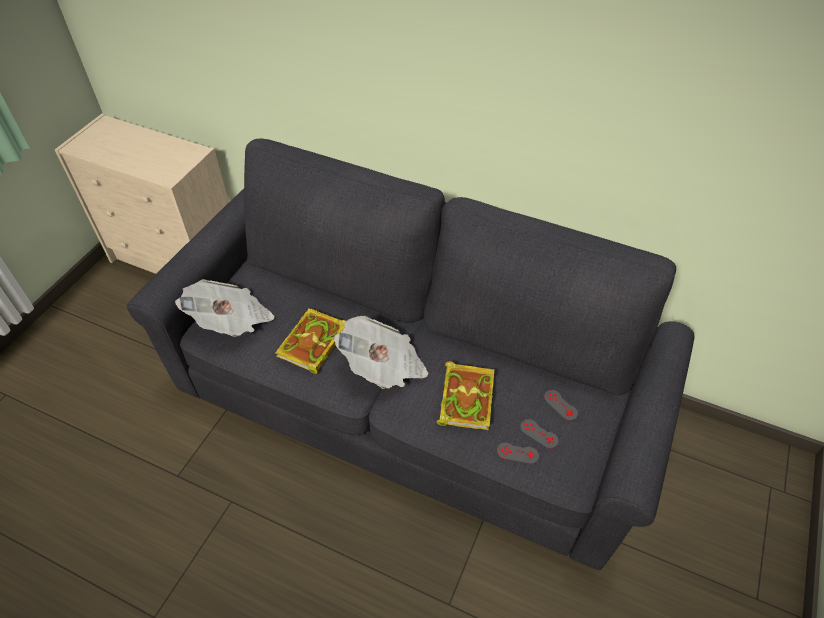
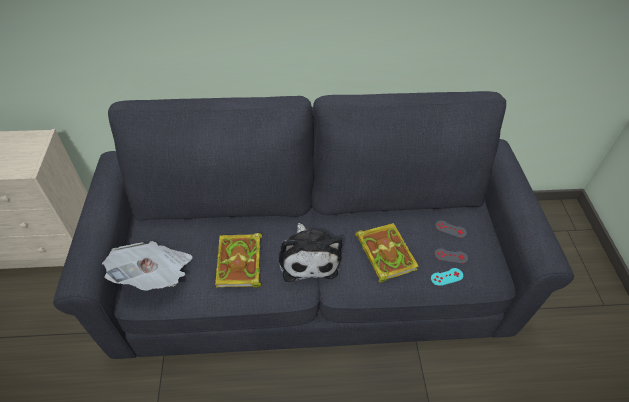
camera: 30 degrees left, 0 degrees up
(384, 367) = (309, 257): newspaper -> plush toy
(517, 453) = (446, 277): grey game controller -> turquoise game controller

